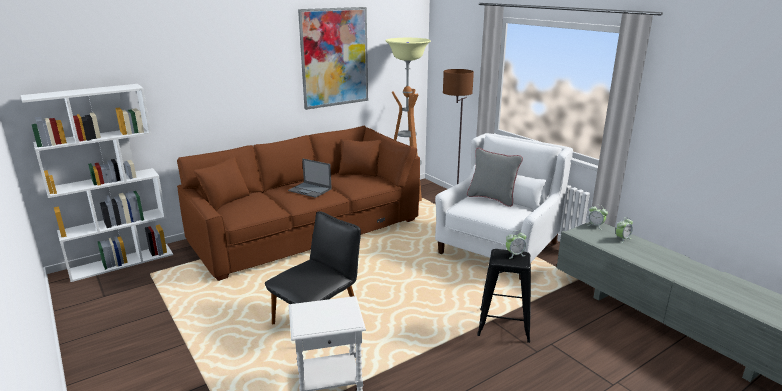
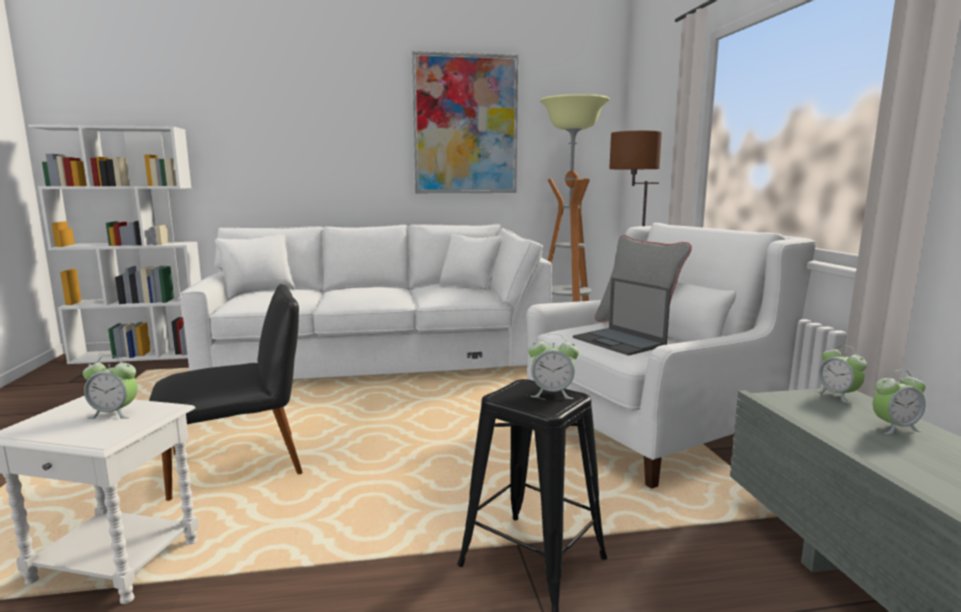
camera: 25 degrees right, 10 degrees down
(308, 231) = (380, 360): brown sofa -> white sofa
(310, 190) = (372, 291): laptop -> laptop (619, 342)
(330, 310) = (114, 413): none -> alarm clock

